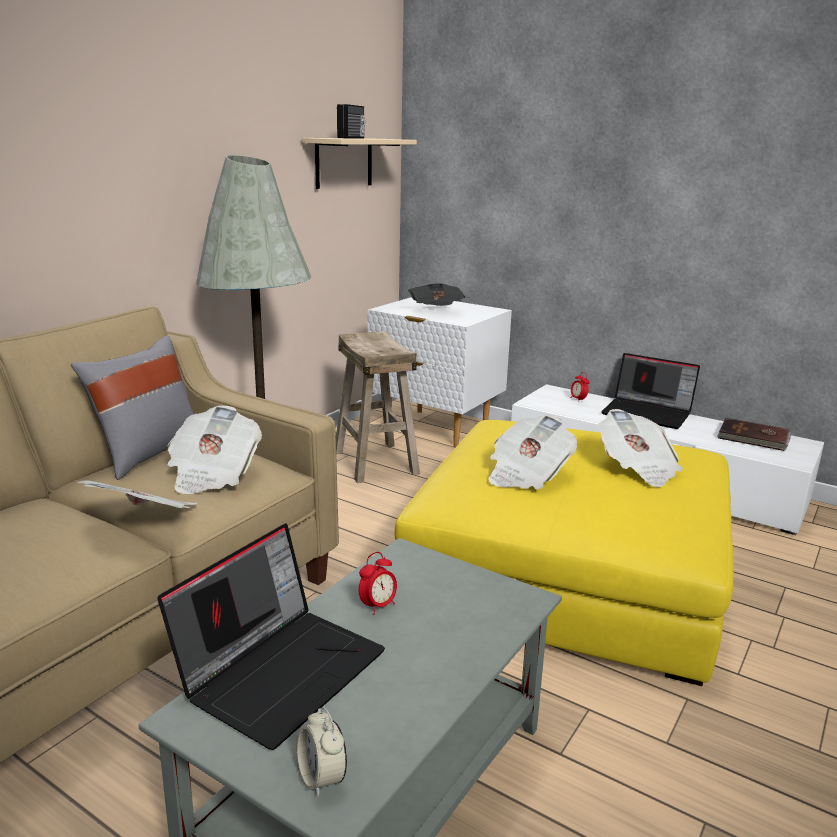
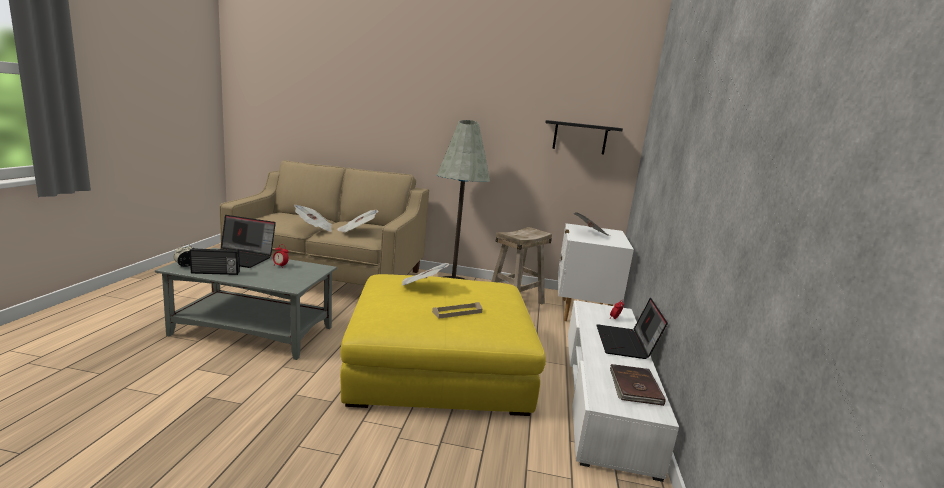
camera: 65 degrees right, 5 degrees down
(147, 454) = (369, 223): grey pillow -> none
(344, 162) = (580, 137): beige shelf -> black shelf
(352, 138) = (568, 122): radio -> radio (215, 273)
(637, 468) = (457, 312): newspaper -> beige tray

